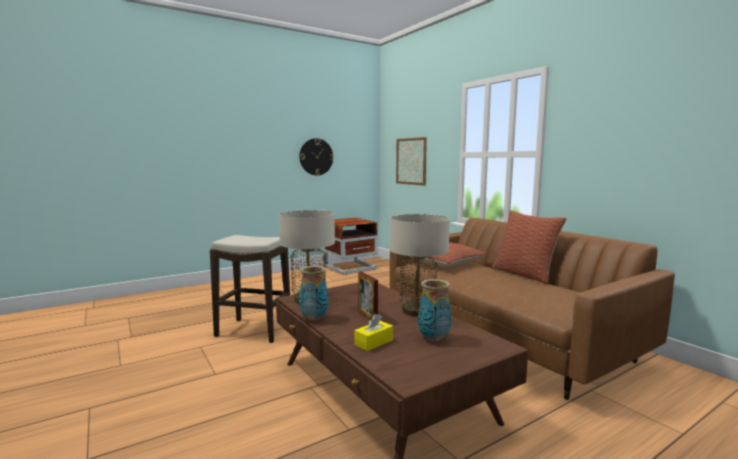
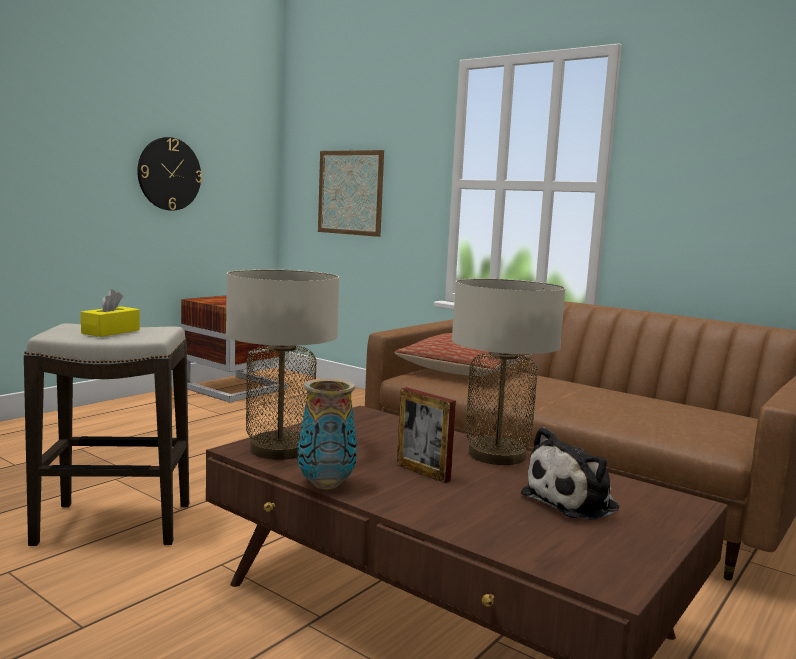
camera: 20 degrees left, 0 degrees up
(373, 342) = (482, 519): yellow tissue box -> yellow tissue box (111, 331)
(434, 338) = (574, 501): vase -> plush toy
(524, 274) = (603, 384): pillow -> none

